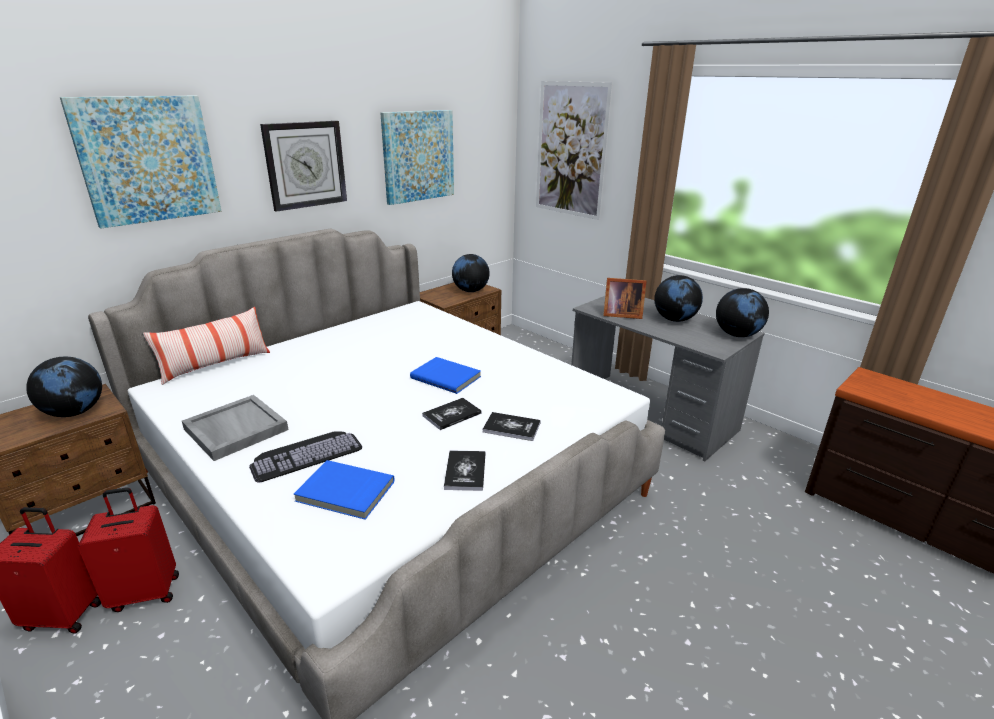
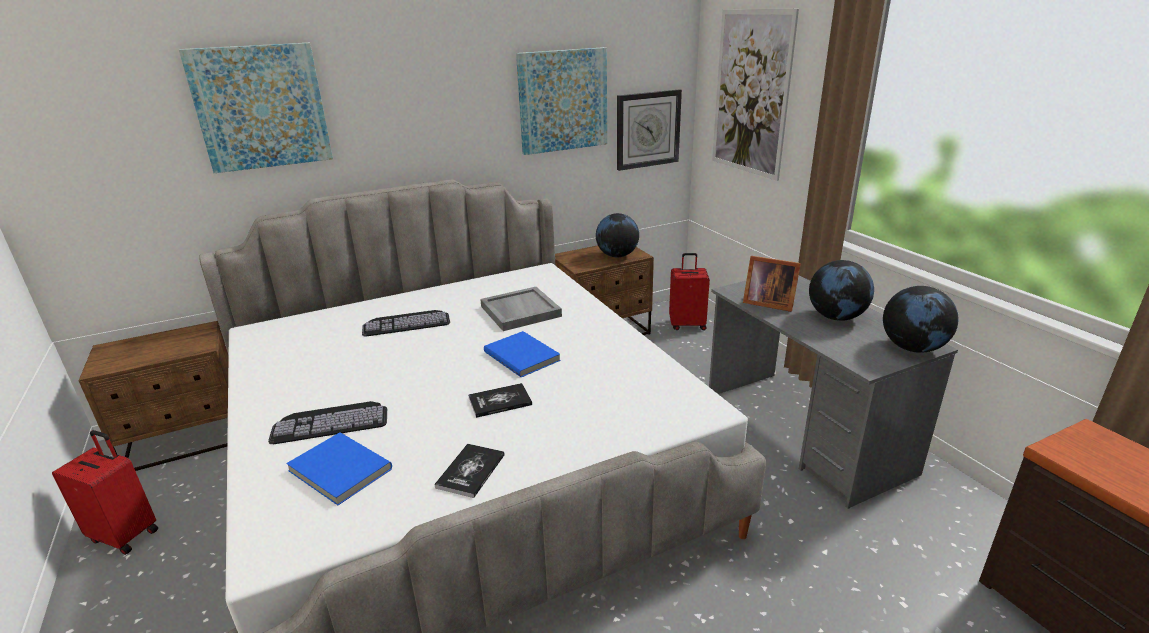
camera: 20 degrees right, 0 degrees up
(75, 412) = (177, 346): globe -> none
(146, 592) = (195, 529): red suitcase -> red suitcase (687, 324)
(216, 365) = (314, 314): pillow -> none
(235, 429) = (287, 384): grey tray -> grey tray (519, 311)
(305, 165) = (426, 111): wall clock -> wall clock (647, 129)
(318, 362) = (407, 322): none -> keyboard
(511, 427) = (554, 427): book -> none

